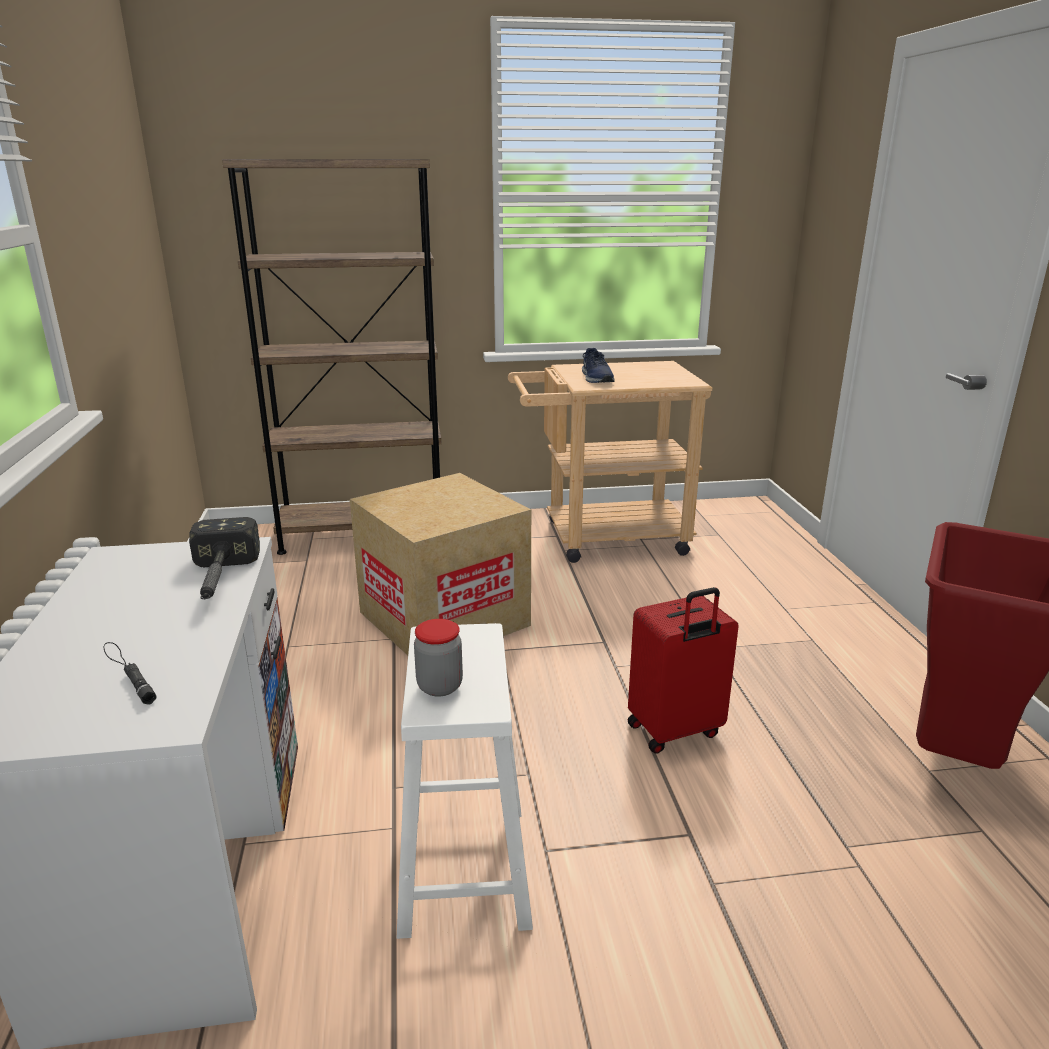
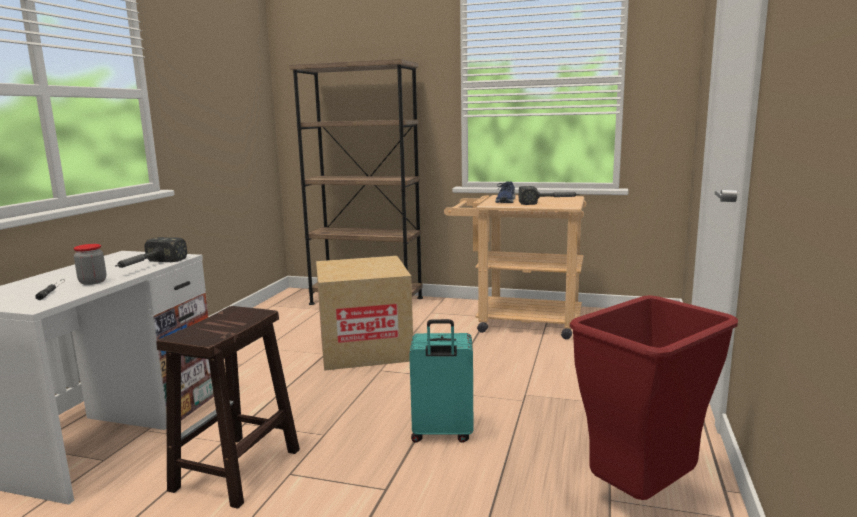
camera: 25 degrees right, 10 degrees down
(439, 686) = (200, 329): jar -> jar (93, 282)
(465, 870) = (236, 471): white stool -> brown stool
(656, 377) = (549, 202): none -> hammer
(675, 731) = (442, 434): red suitcase -> turquoise suitcase

